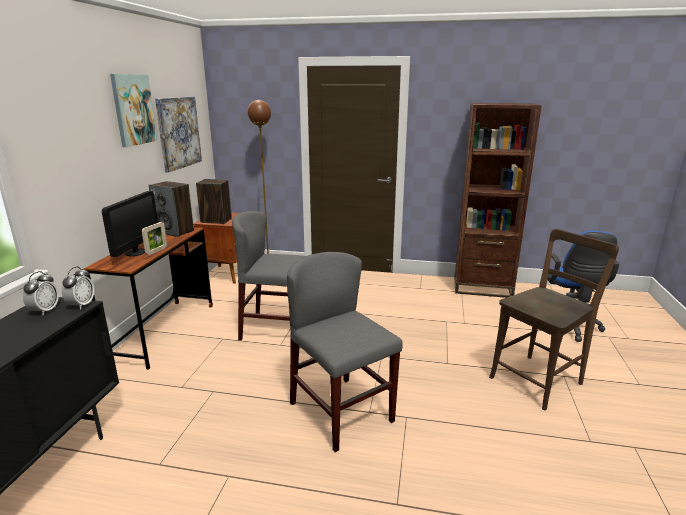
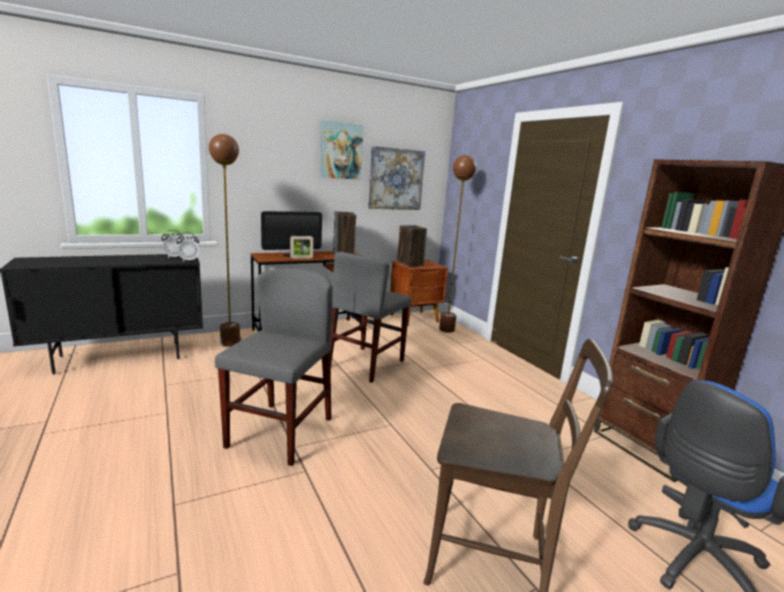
camera: 50 degrees right, 5 degrees down
(117, 388) = (230, 343): none -> brown floor lamp
(277, 329) = (366, 364): grey chair -> grey chair turned 120 degrees counterclockwise

